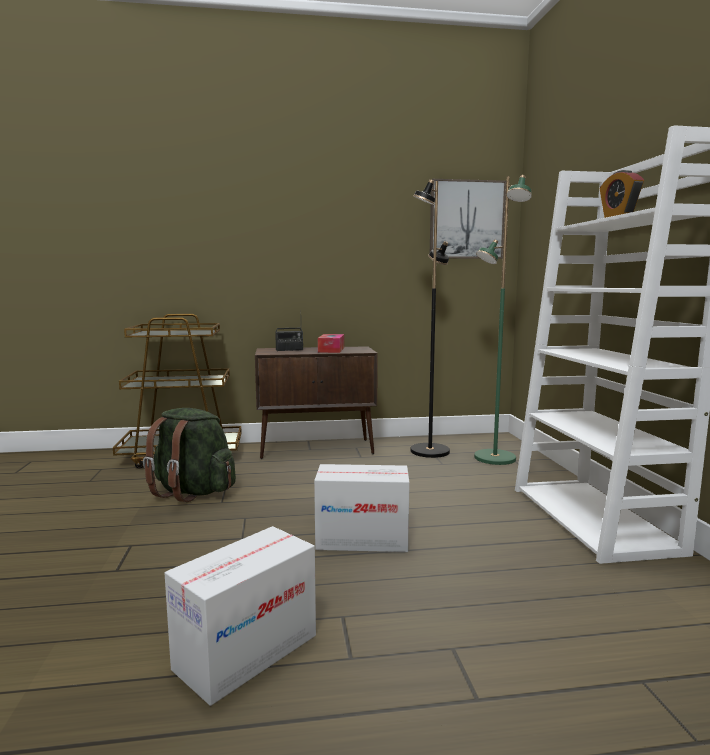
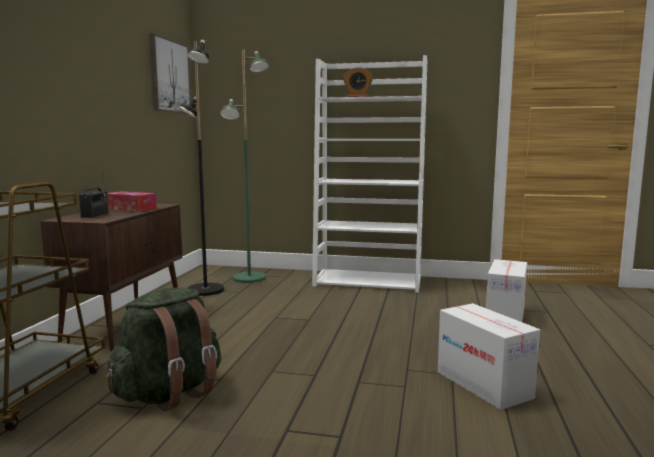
camera: 70 degrees left, 0 degrees up
(362, 539) = (352, 335): cardboard box -> cardboard box (505, 315)

